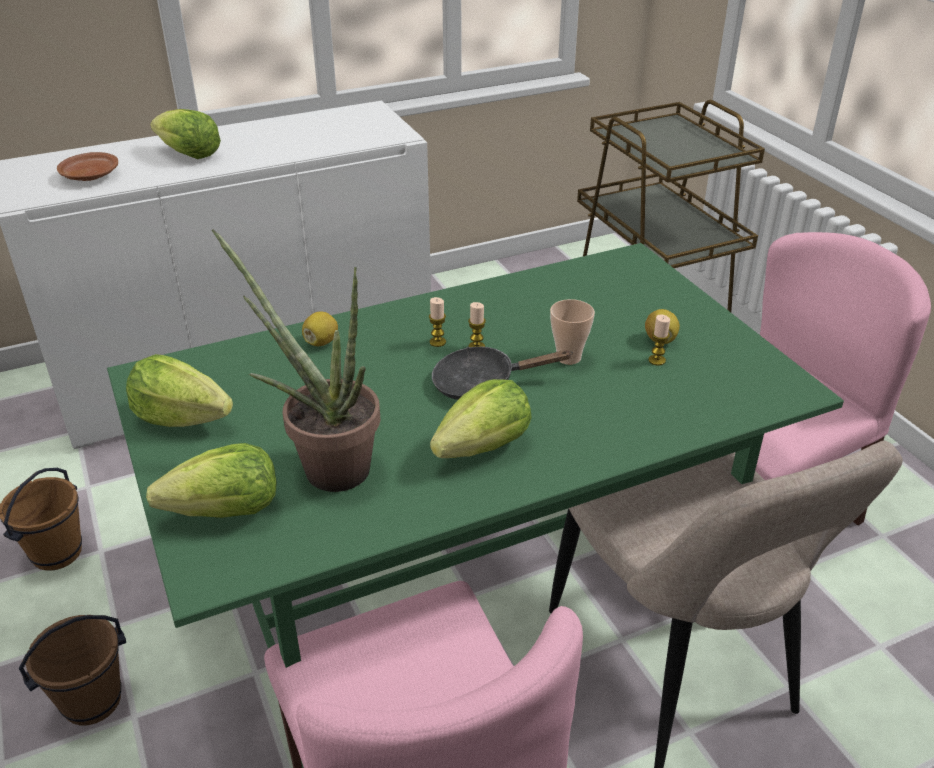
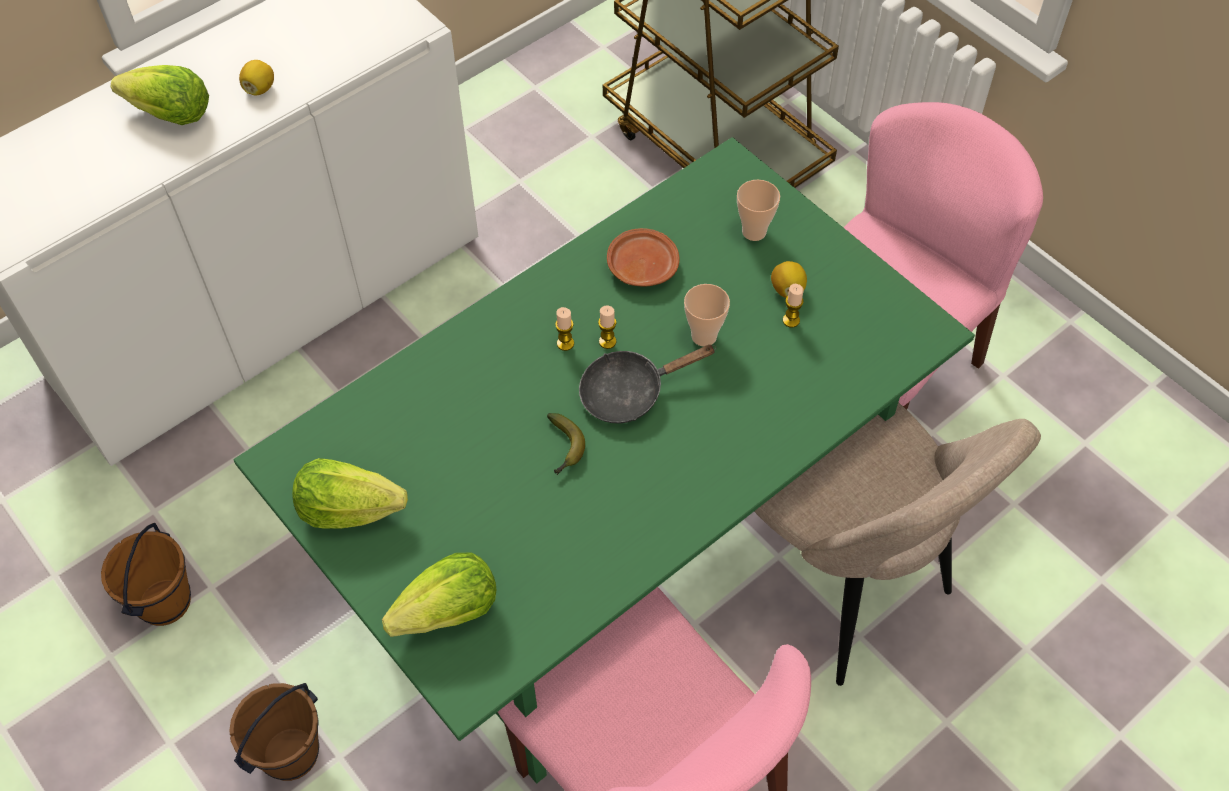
camera: 15 degrees left, 20 degrees up
(90, 176) = (69, 181): brown plate -> brown plate (642, 266)
(321, 342) = (444, 371): lemon -> lemon (260, 88)
(325, 465) = (517, 534): potted plant -> none
(401, 411) = (564, 448): none -> banana
(484, 447) = (659, 476): lettuce -> none
(640, 299) = (754, 232): none -> cup

